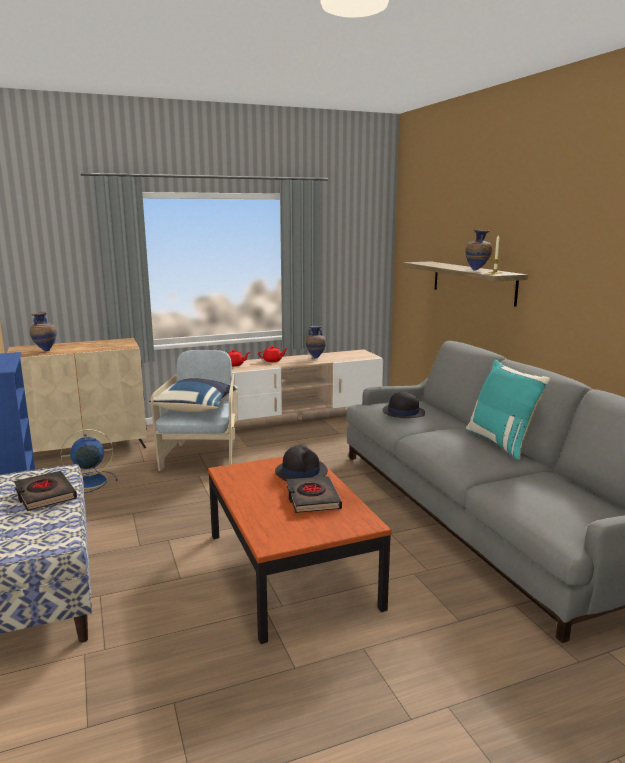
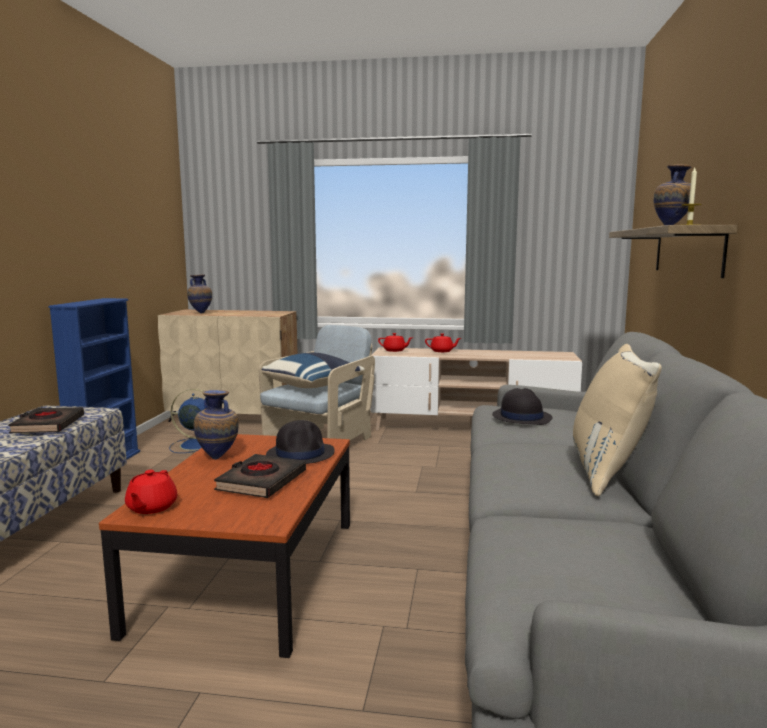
camera: 30 degrees right, 5 degrees down
(274, 537) = (151, 507): none -> red teapot
(316, 357) = (496, 353): vase -> vase (218, 458)
(502, 442) = (608, 471): turquoise pillow -> beige pillow

